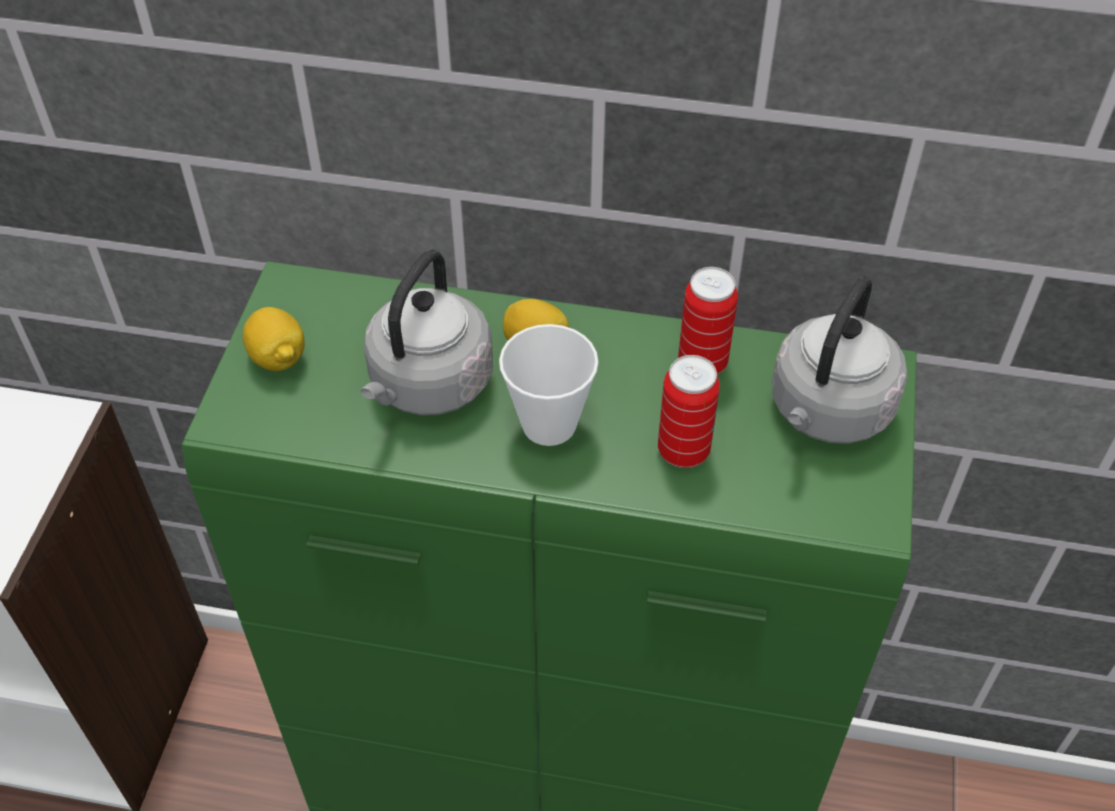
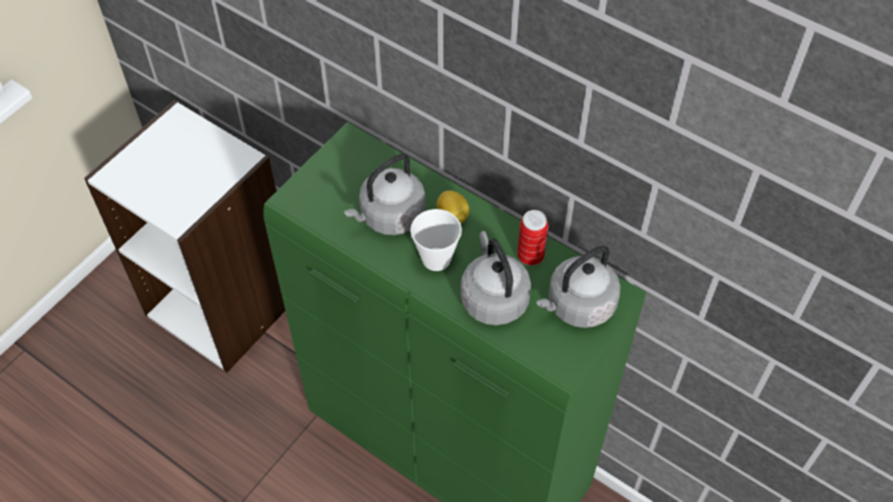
camera: 25 degrees right, 5 degrees up
(278, 358) = (327, 176): lemon -> none
(683, 451) = (493, 298): can -> grey kettle

